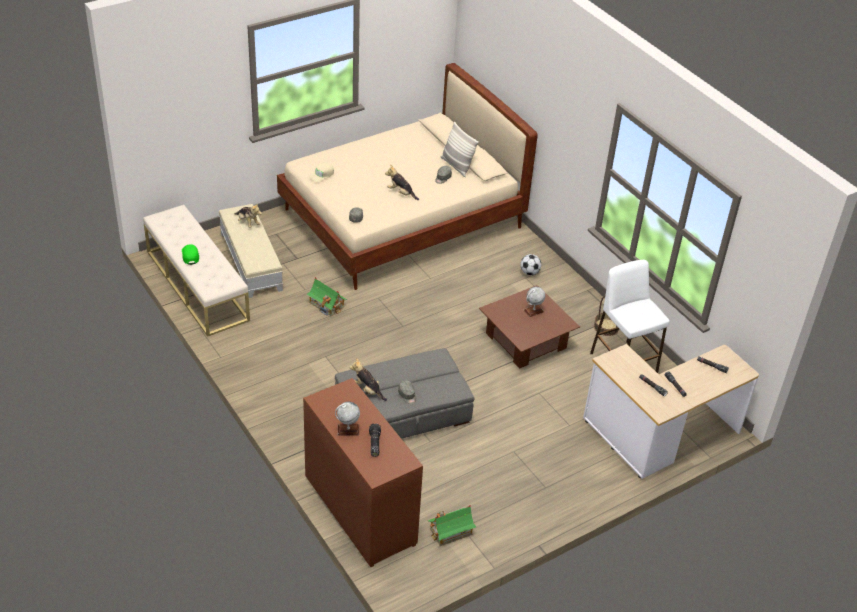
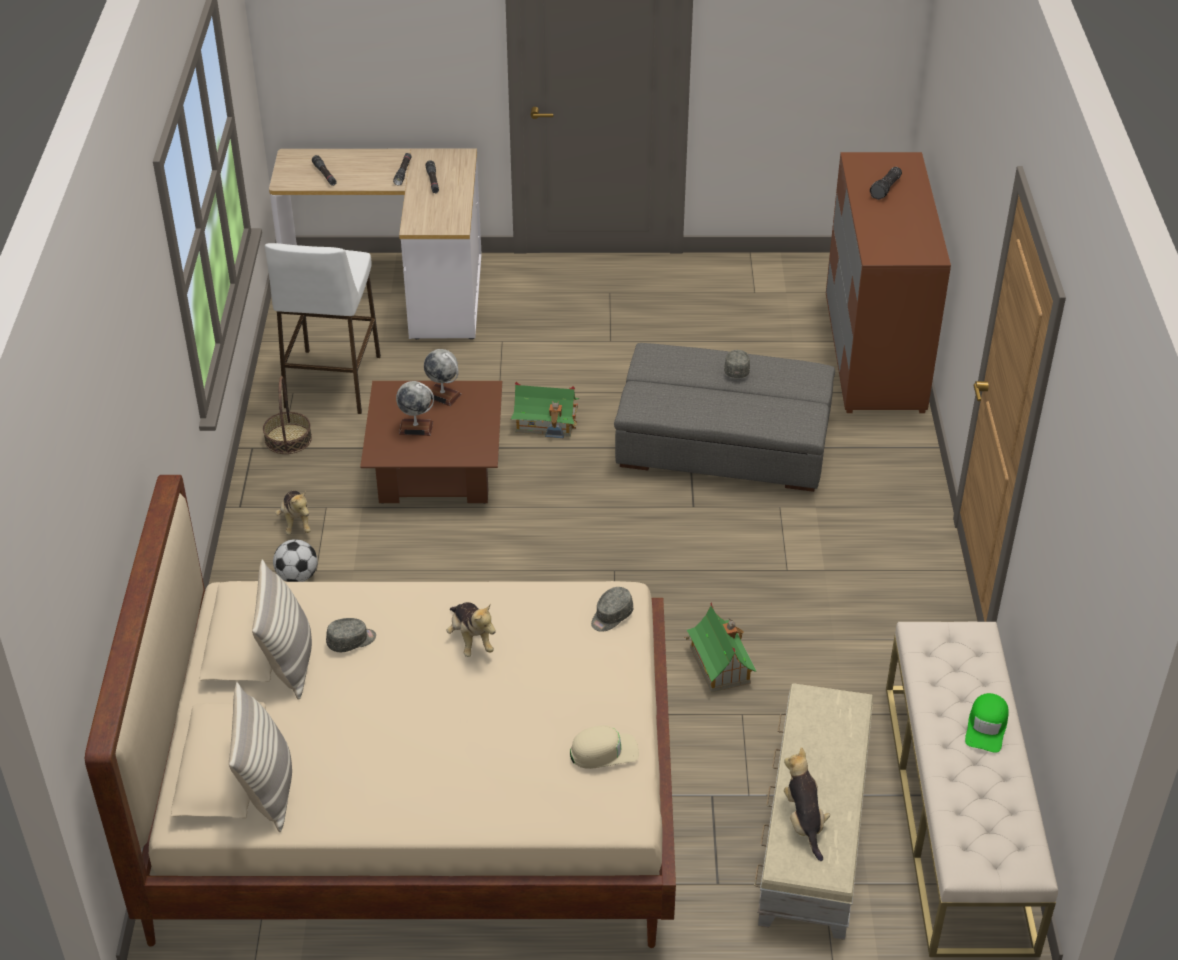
camera: 145 degrees left, 0 degrees up
(348, 430) = (911, 211): globe -> globe (443, 395)
(368, 390) = (790, 397): plush toy -> plush toy (296, 522)
(422, 133) = (268, 789): none -> pillow
(450, 531) = (772, 294): toy house -> toy house (545, 423)

